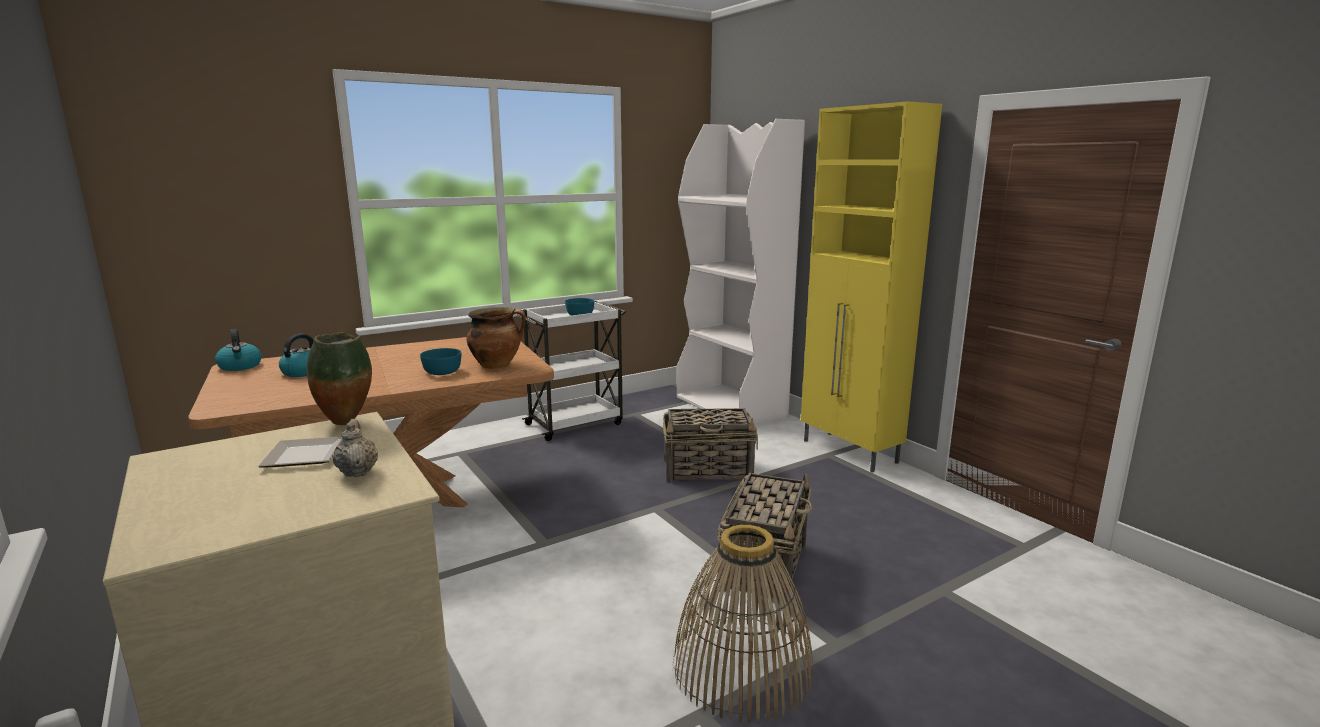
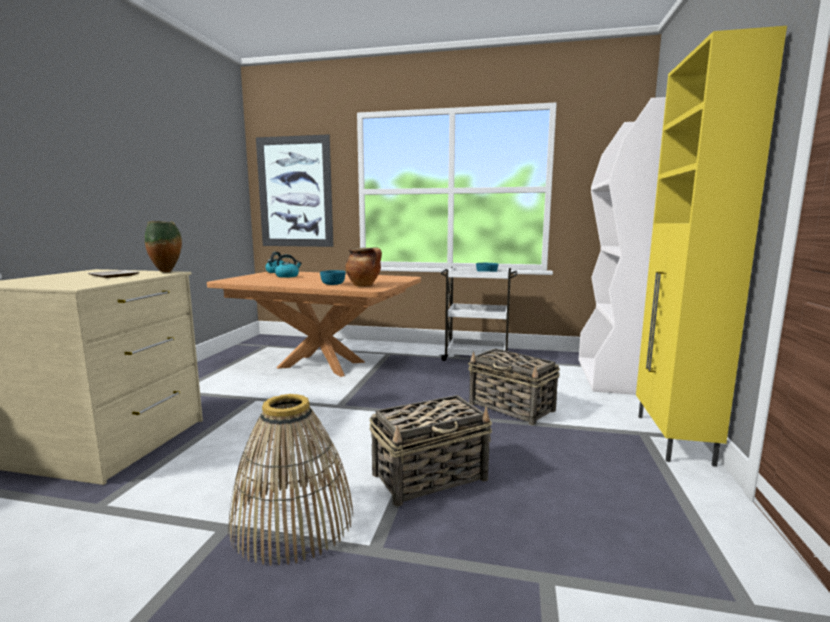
camera: 45 degrees right, 5 degrees down
(212, 208) = (295, 192): none -> picture
(358, 472) = (100, 281): beige teapot -> none

